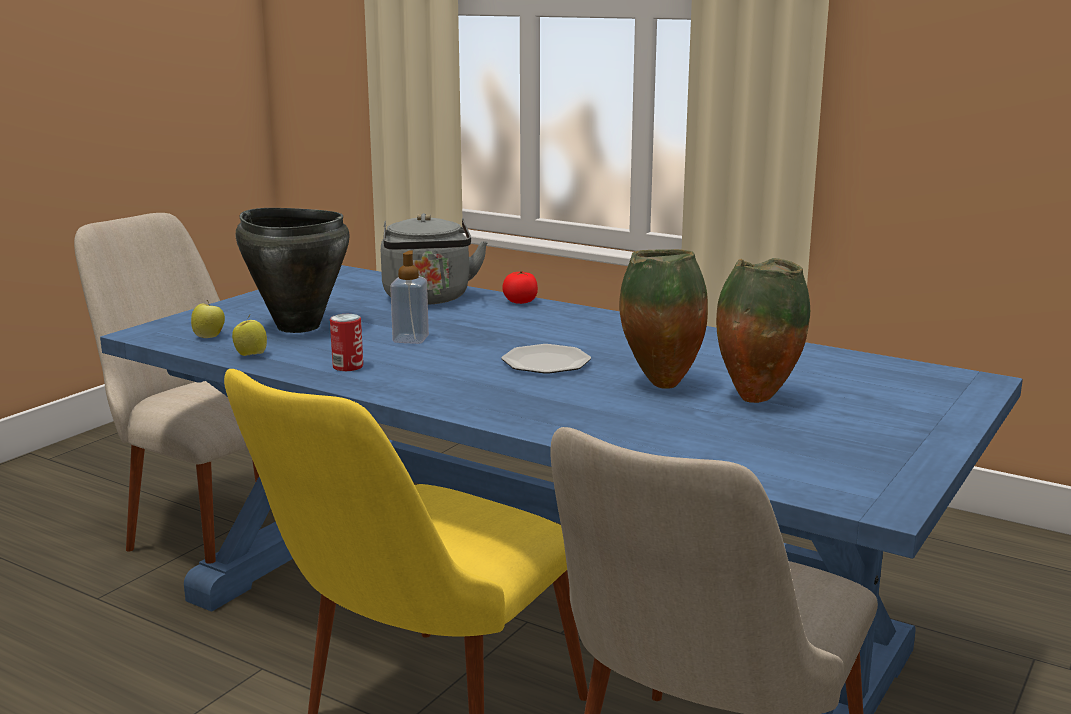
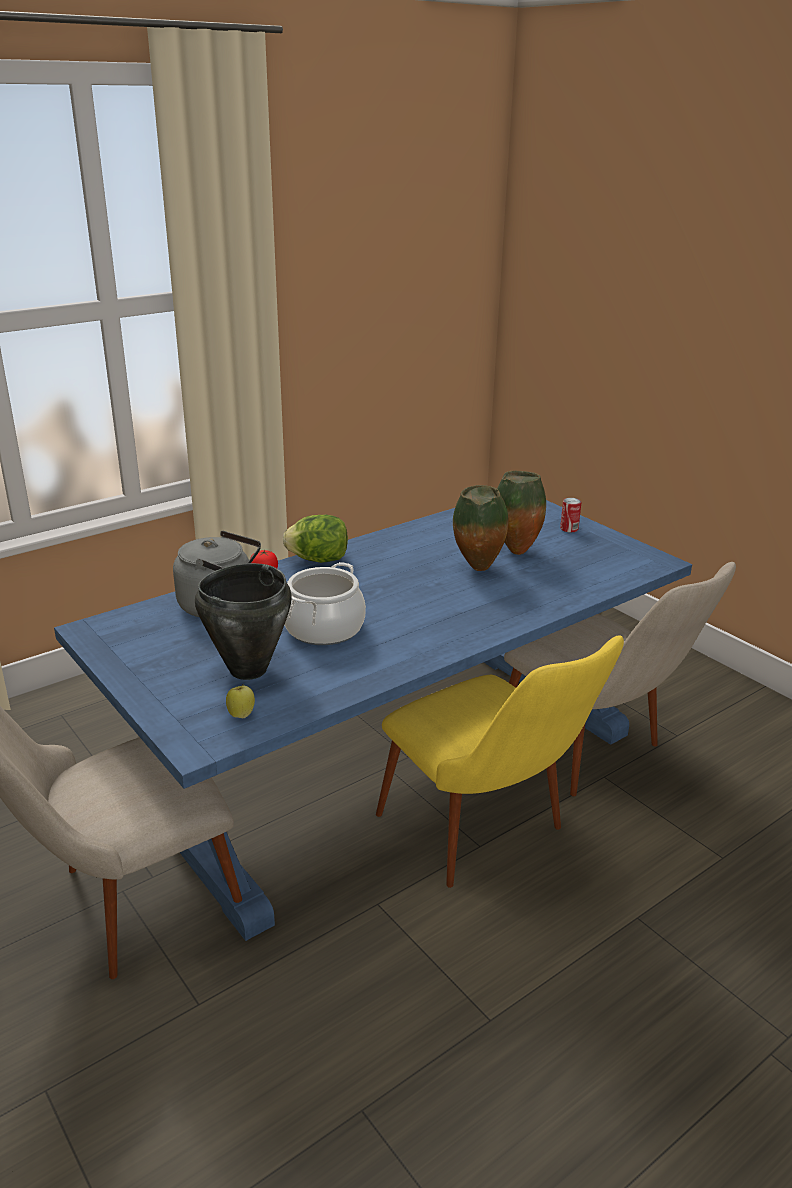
camera: 70 degrees left, 10 degrees up
(250, 355) = (312, 699): apple -> none
(348, 367) = (372, 661): can -> can (569, 529)
(410, 339) = (324, 628): soap dispenser -> cooking pot
(546, 362) = (414, 592): plate -> none
(584, 314) = (318, 560): none -> lettuce

